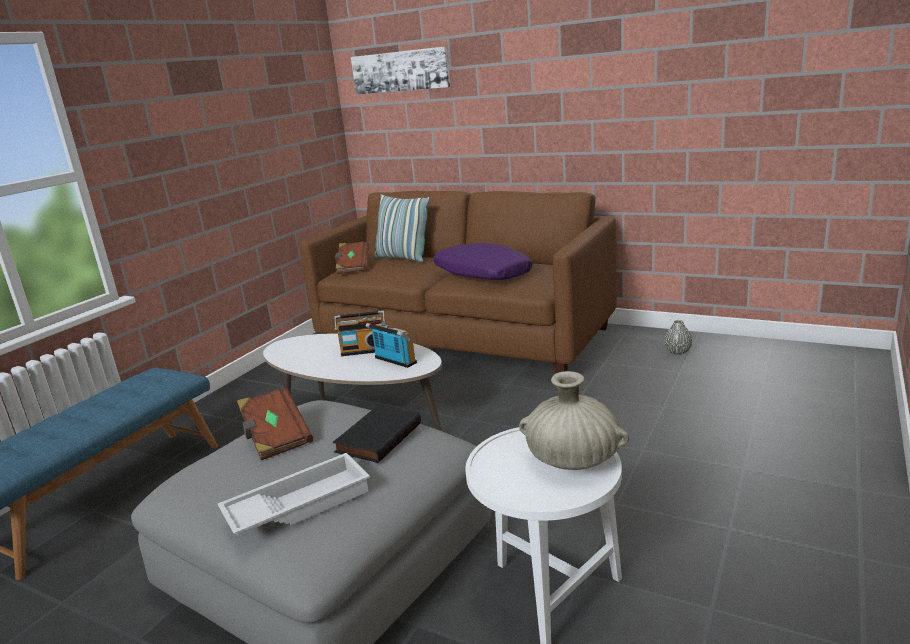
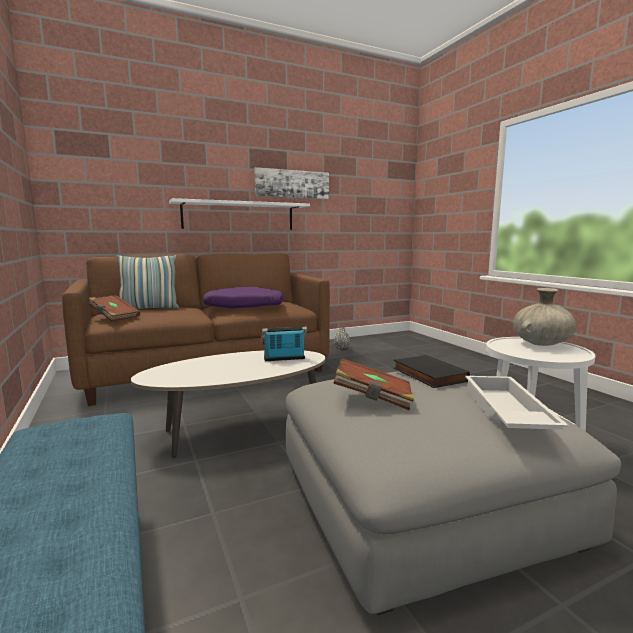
camera: 55 degrees left, 10 degrees down
(364, 350) = (241, 360): radio -> none
(400, 71) = (111, 157): picture -> picture (292, 184)
(545, 131) = (239, 216): none -> white shelf

